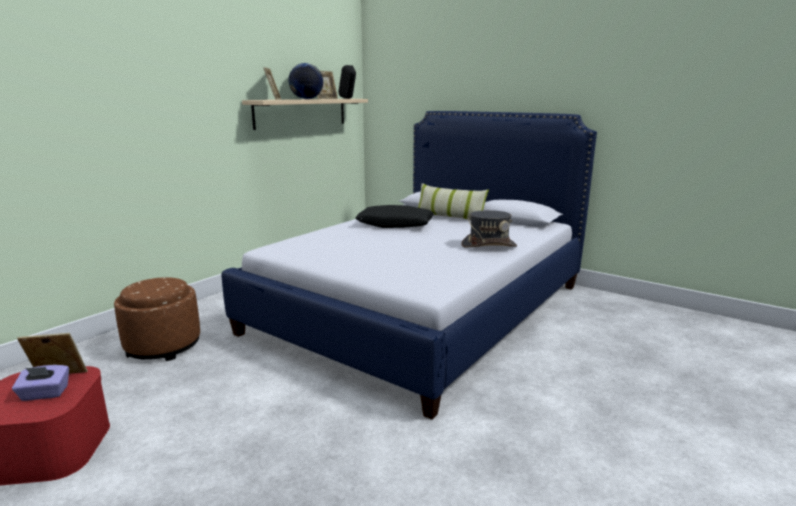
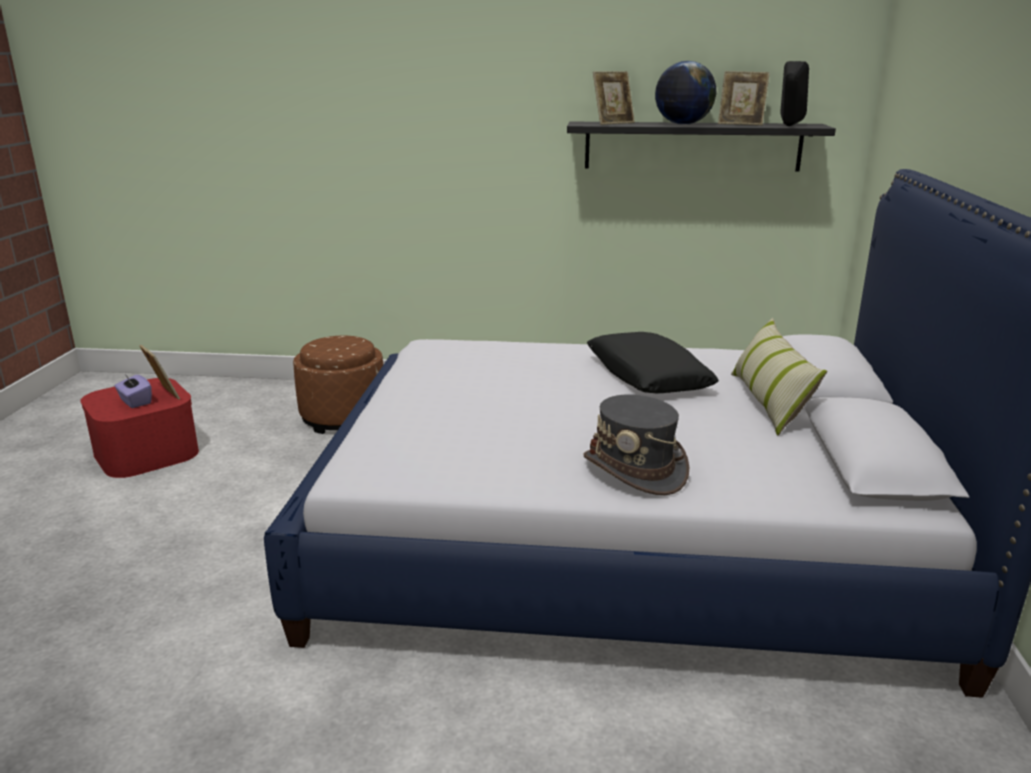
camera: 60 degrees right, 5 degrees up
(301, 113) = (692, 146): beige shelf -> black shelf

